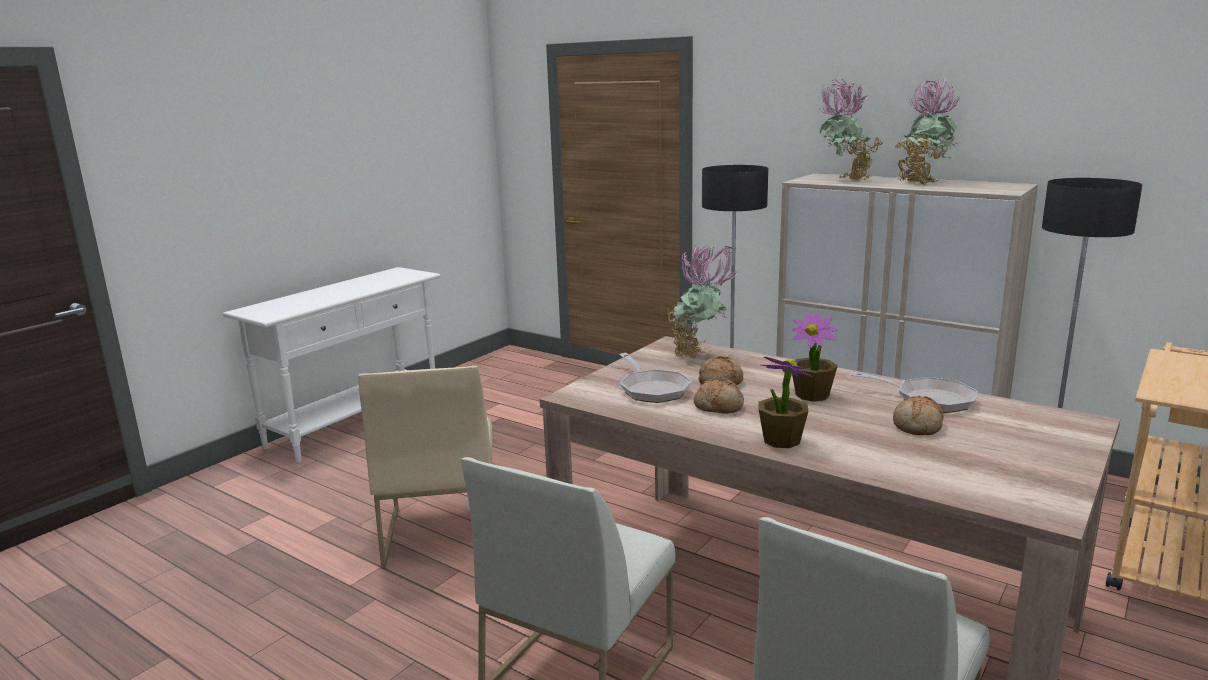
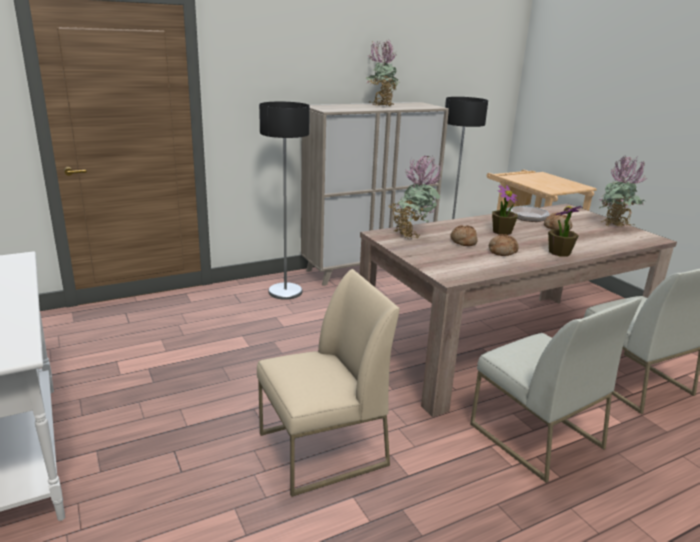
camera: 65 degrees left, 5 degrees up
(440, 531) = (322, 450): beige chair -> beige chair turned 45 degrees counterclockwise
(652, 389) = (460, 257): frying pan -> none
(845, 180) = (346, 108): potted plant -> potted plant (615, 227)

